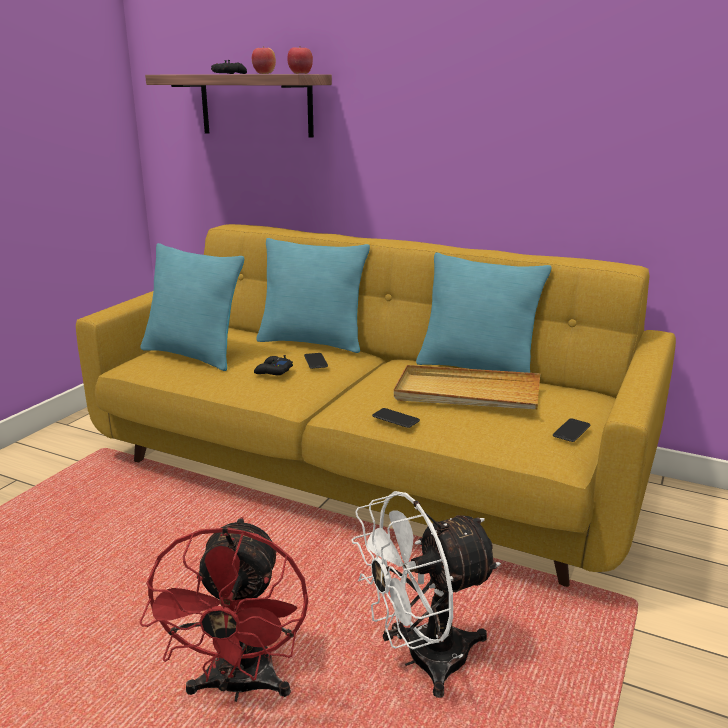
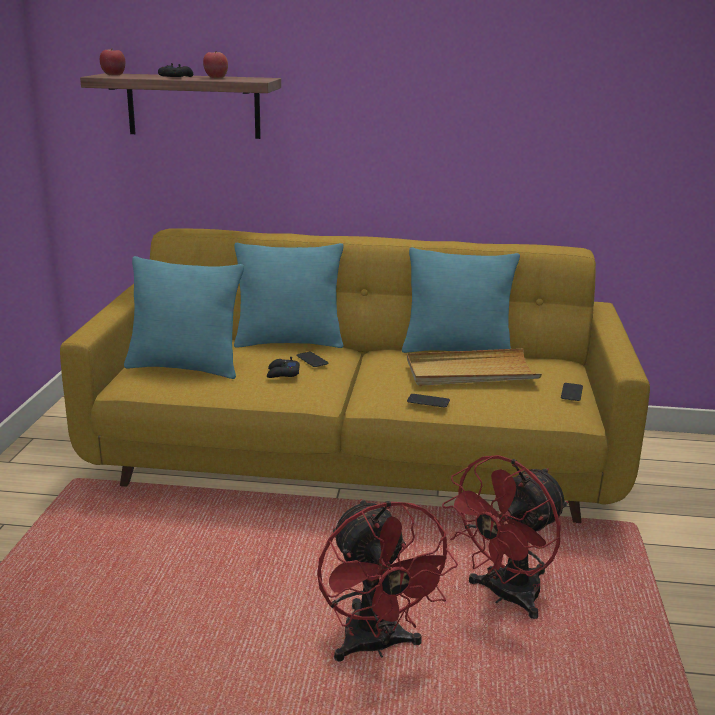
camera: 20 degrees left, 0 degrees up
(300, 73) = (253, 78): apple -> apple (113, 75)
(422, 660) = (505, 597): white fan -> red fan

